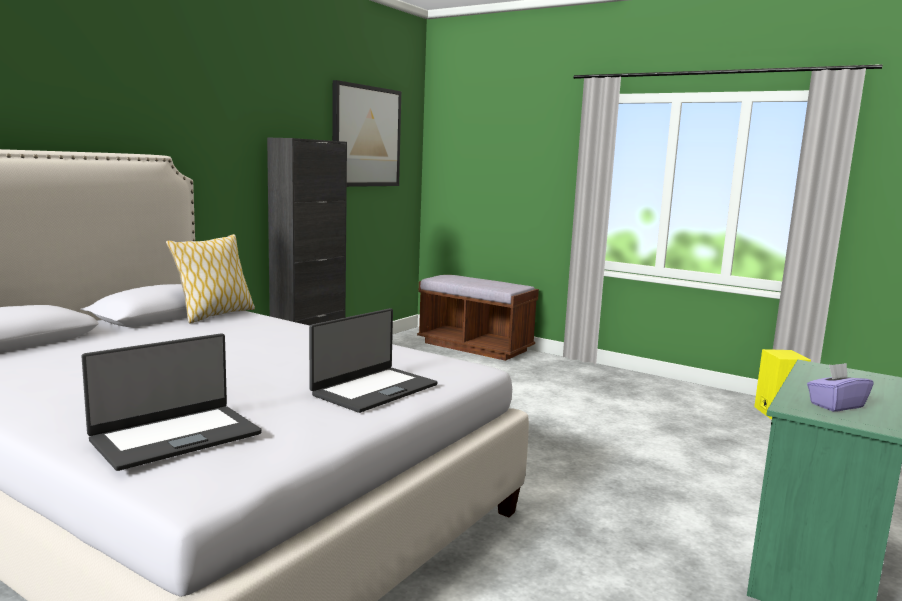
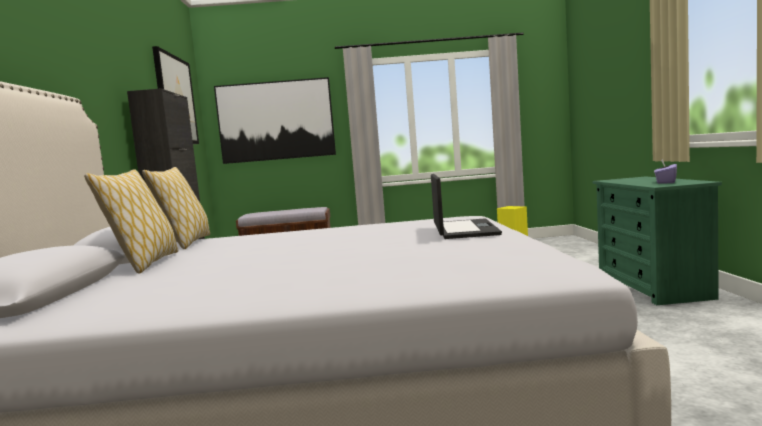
camera: 35 degrees left, 5 degrees down
(123, 333) = (145, 264): none -> pillow
(175, 436) = (462, 263): laptop -> none
(495, 166) = (276, 120): none -> picture

